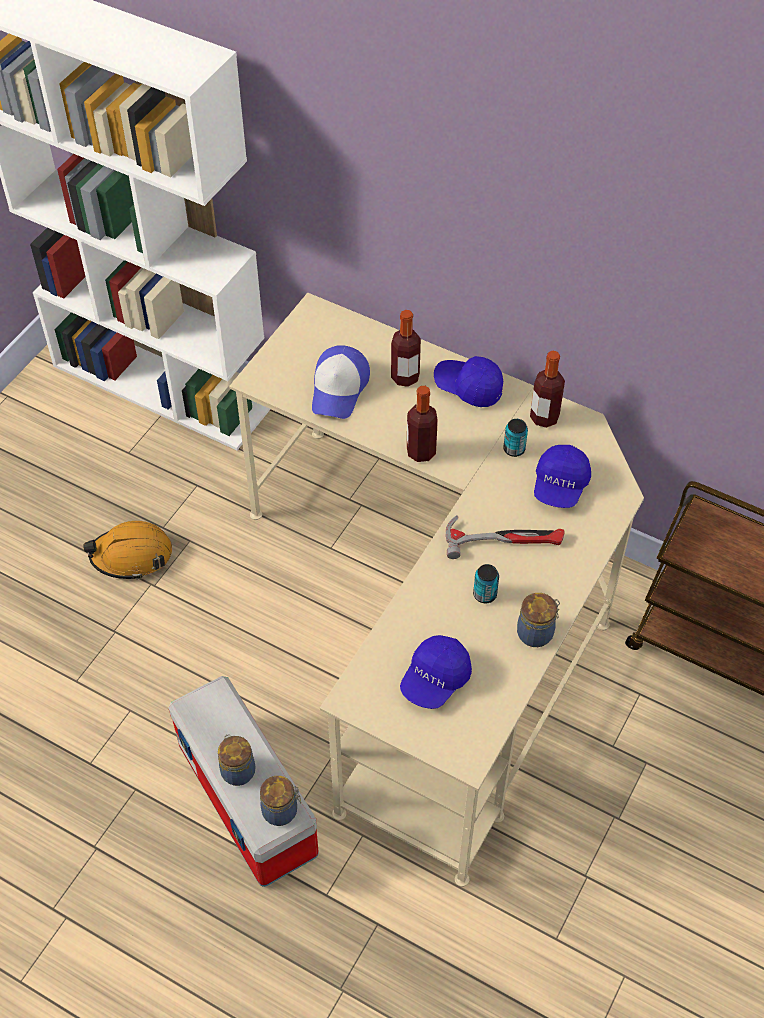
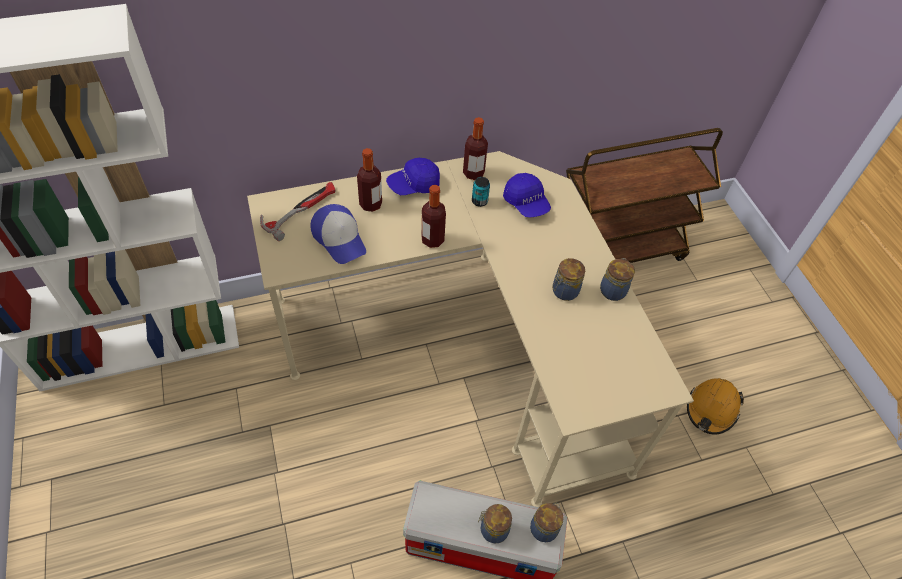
camera: 50 degrees left, 0 degrees up
(132, 555) = (241, 466): orange hard hat -> orange hard hat (711, 409)
(435, 680) = (600, 361): blue cap -> none
(485, 594) = (564, 291): can -> jar
(504, 538) = (535, 253): hammer -> hammer (300, 210)

